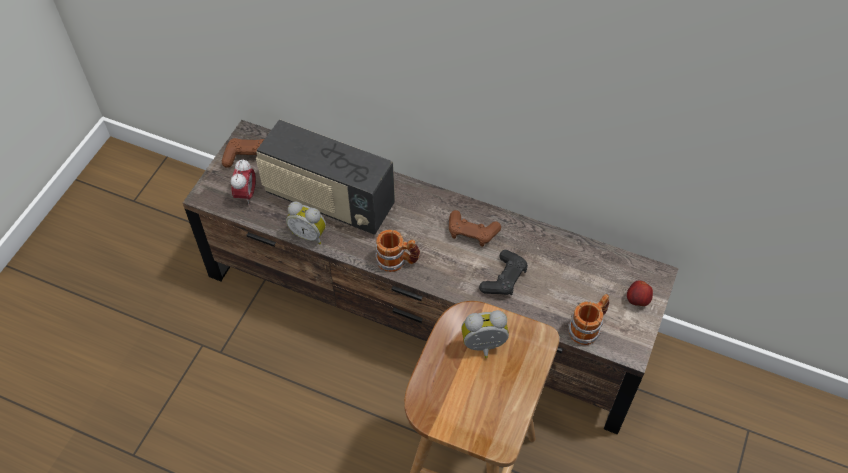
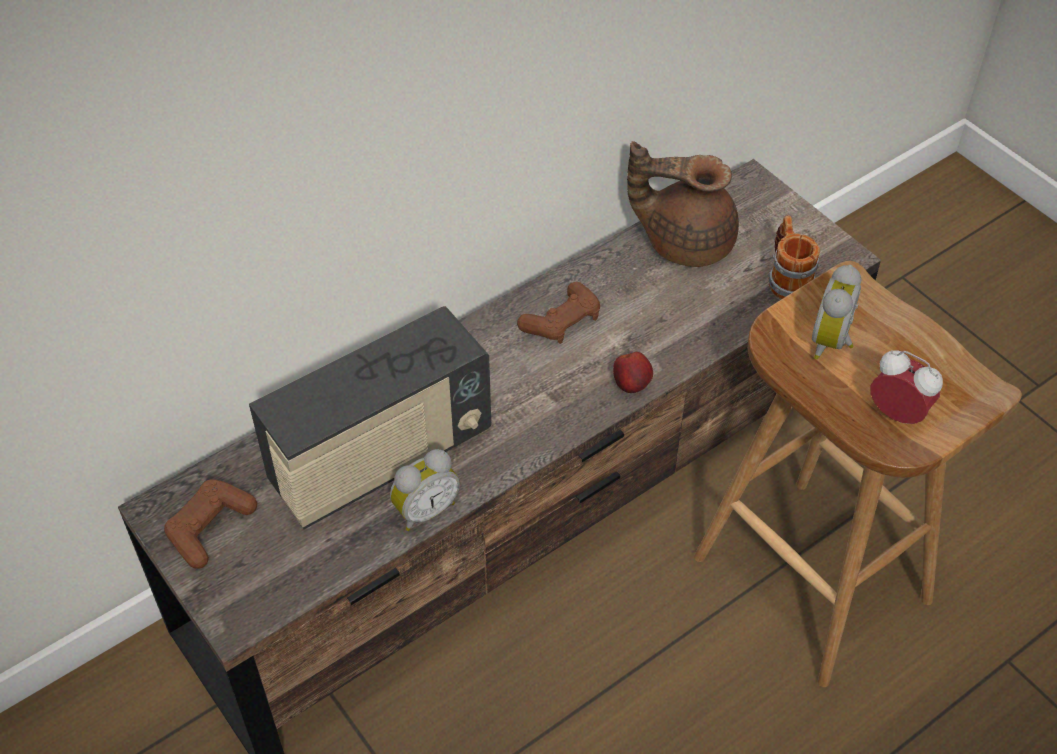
camera: 60 degrees left, 5 degrees down
(246, 195) = (282, 562): alarm clock -> alarm clock (897, 414)
(397, 261) = (550, 424): mug -> none
(504, 279) = (660, 324): black game controller -> none
(578, 262) = (684, 241): none -> brown teapot
(637, 300) = (777, 215): apple -> apple (632, 385)

